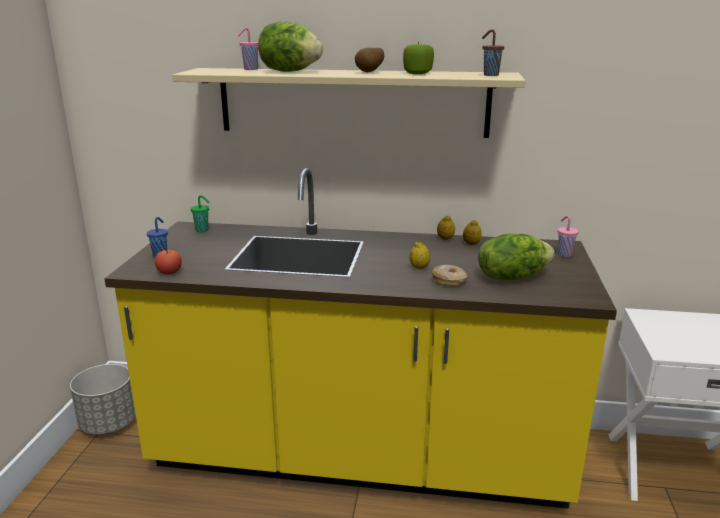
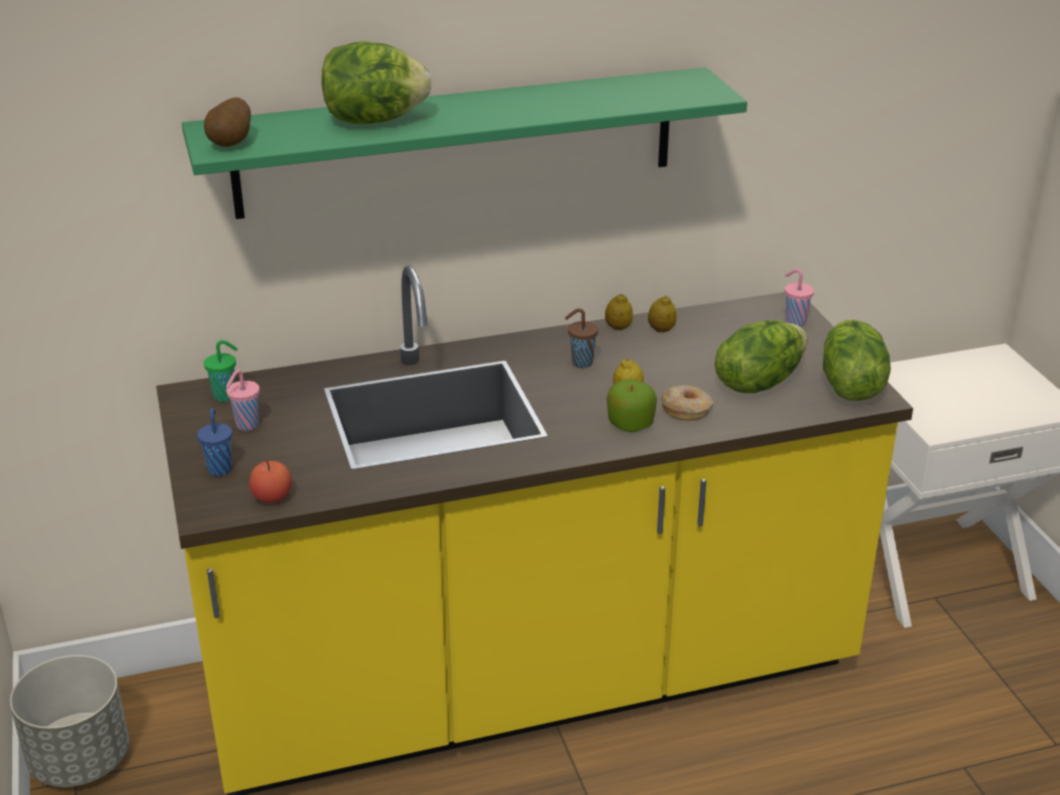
camera: 25 degrees left, 10 degrees up
(250, 69) = (291, 119): pink cup -> pink cup (246, 426)
(352, 102) = (457, 142): beige shelf -> green shelf
(370, 72) = (500, 102): potato -> potato (232, 144)
(417, 73) = (574, 95): apple -> apple (630, 424)
(490, 75) = (684, 89): brown cup -> brown cup (580, 363)
(576, 290) = (849, 385): none -> lettuce

